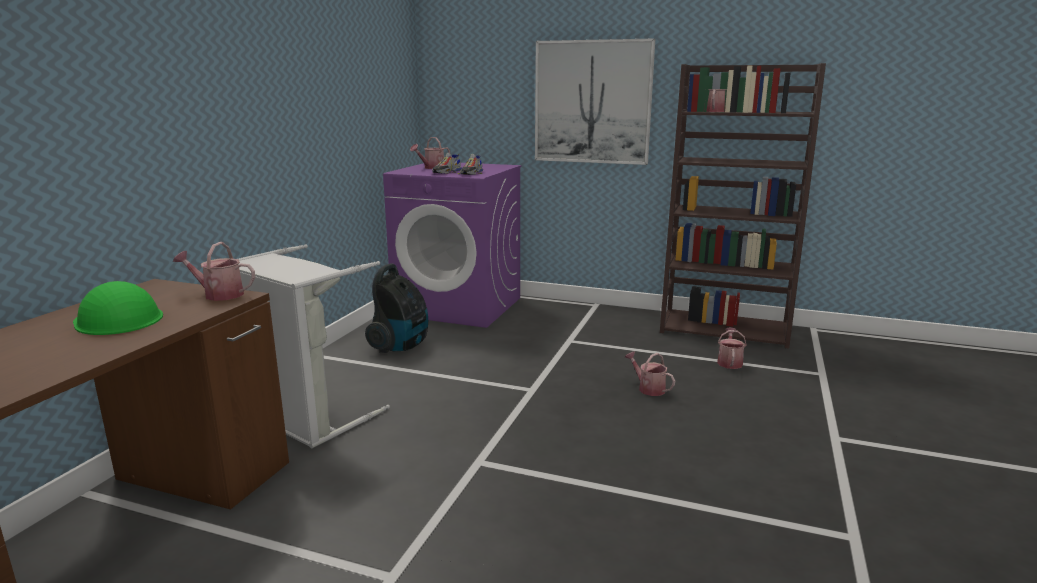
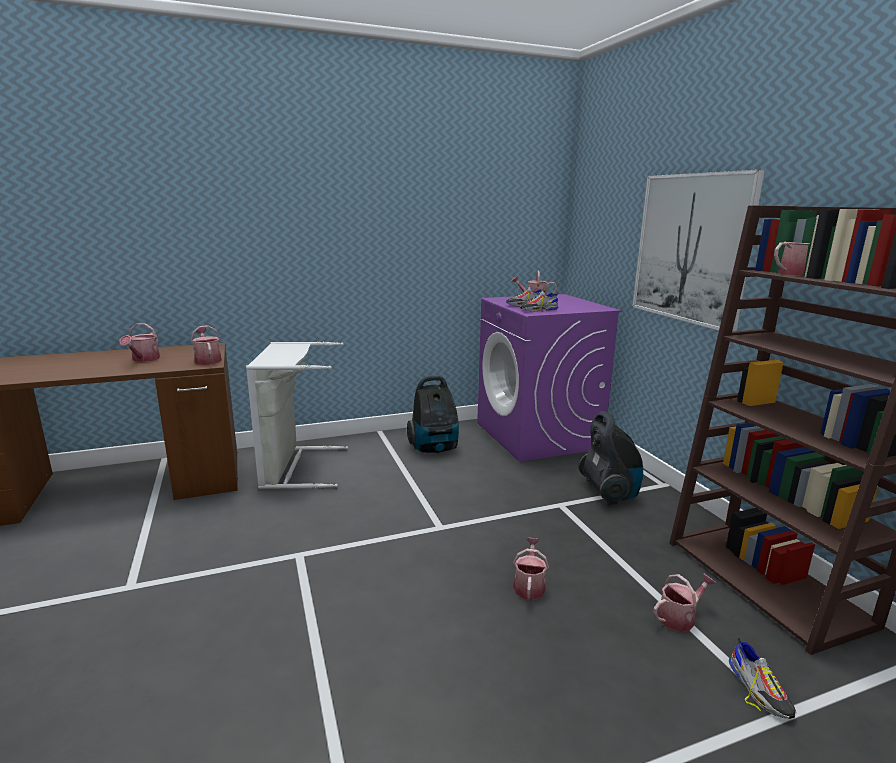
camera: 50 degrees right, 0 degrees up
(118, 319) = (144, 359): green hard hat -> watering can
(579, 322) = (609, 493): none -> vacuum cleaner
(801, 371) = (759, 689): none -> shoe

